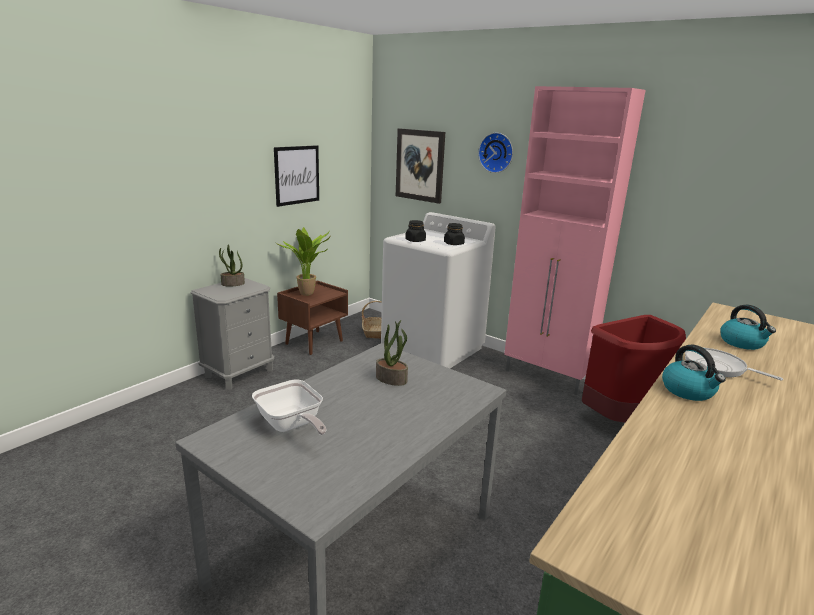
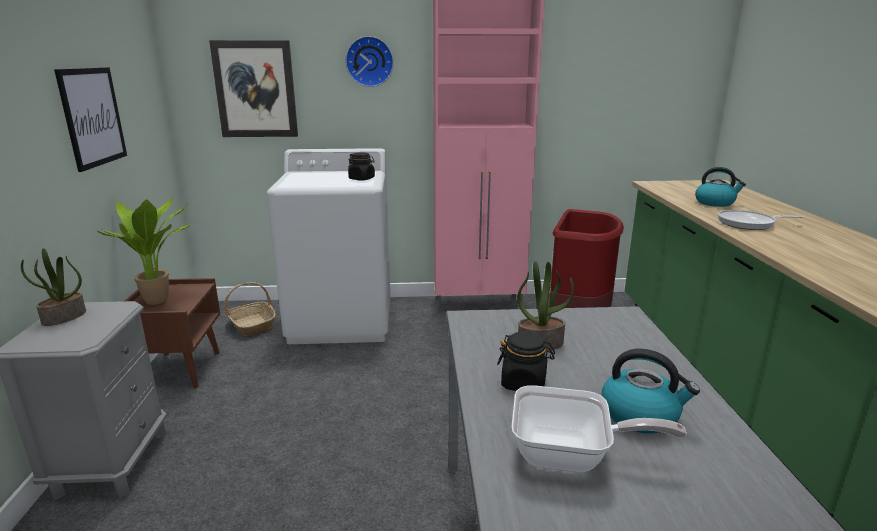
camera: 40 degrees left, 0 degrees up
(415, 240) = (314, 184): black jar -> black jar (524, 383)
(688, 391) = (781, 246): kettle -> kettle (640, 415)

